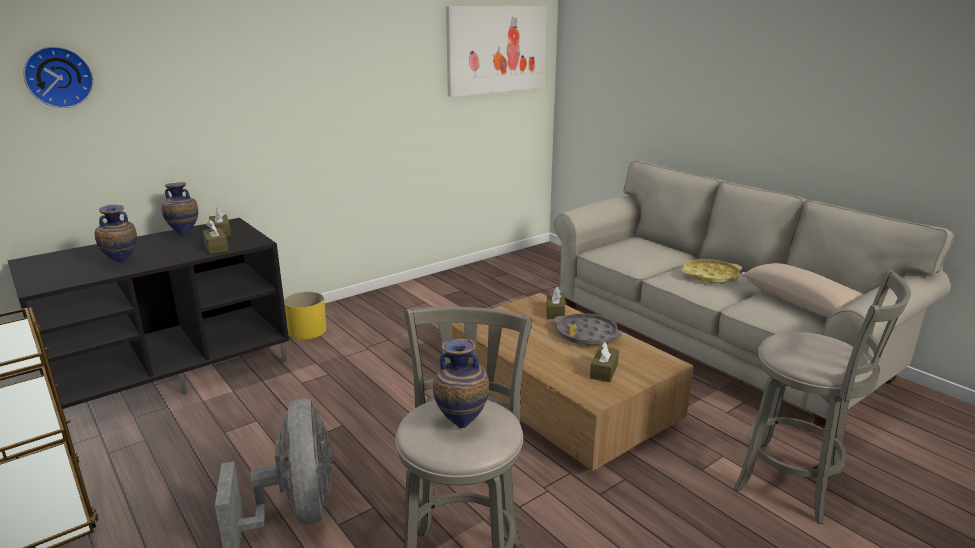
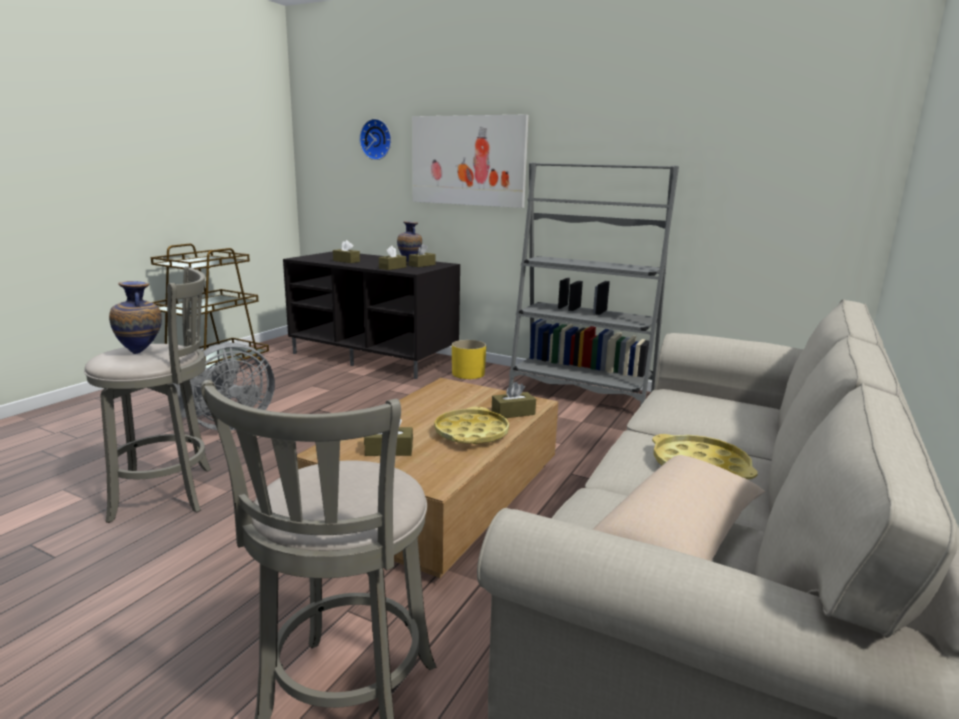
camera: 65 degrees right, 5 degrees down
(122, 263) = (346, 261): vase -> brown tissue box
(413, 295) = (581, 392): none -> grey bookcase
(497, 49) = (784, 137): picture -> picture (468, 161)
(586, 334) = (471, 433): grey tray -> yellow tray

